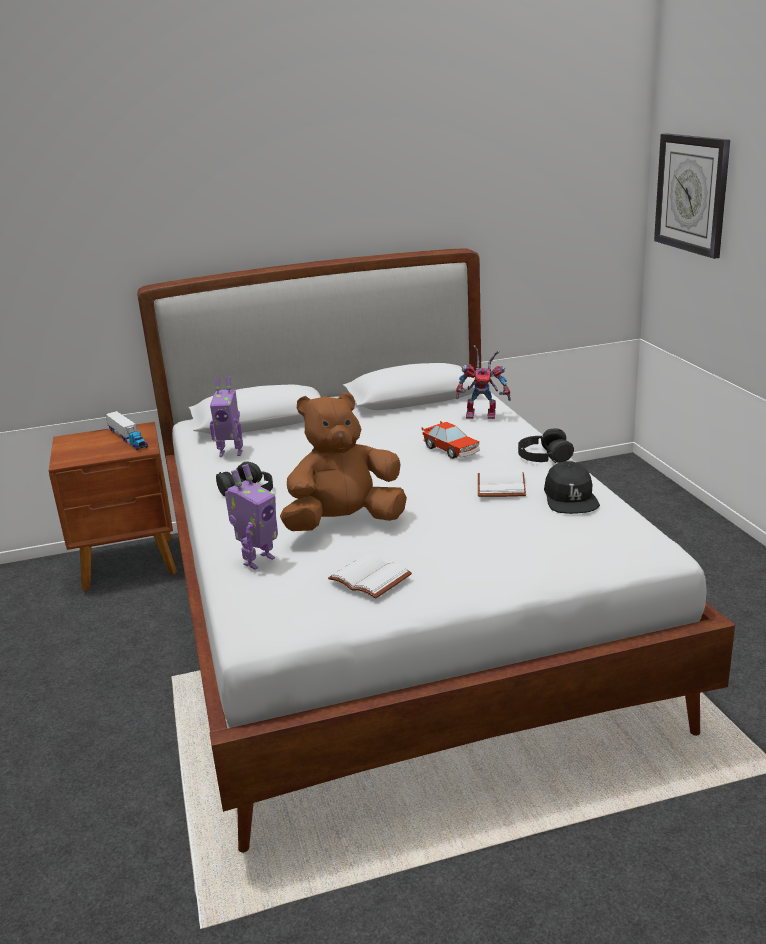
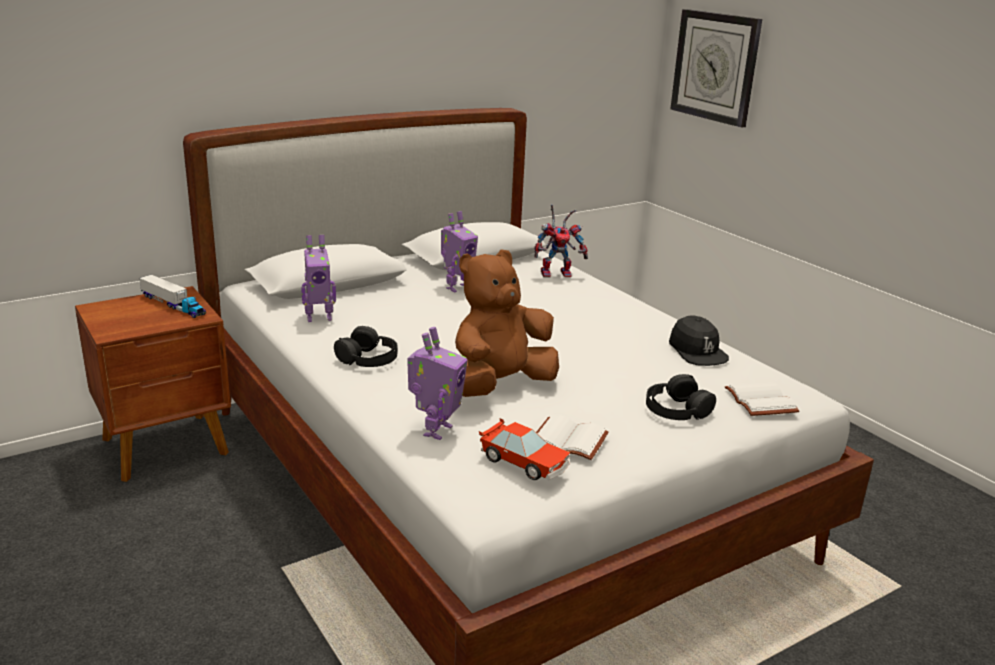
camera: 20 degrees left, 0 degrees up
(375, 427) = (457, 287): none -> toy robot
(451, 450) = (551, 308): toy car -> toy car (524, 463)
(499, 486) = (624, 342): white book -> white book (758, 401)
(544, 455) = (642, 311): black headphones -> black headphones (676, 409)

